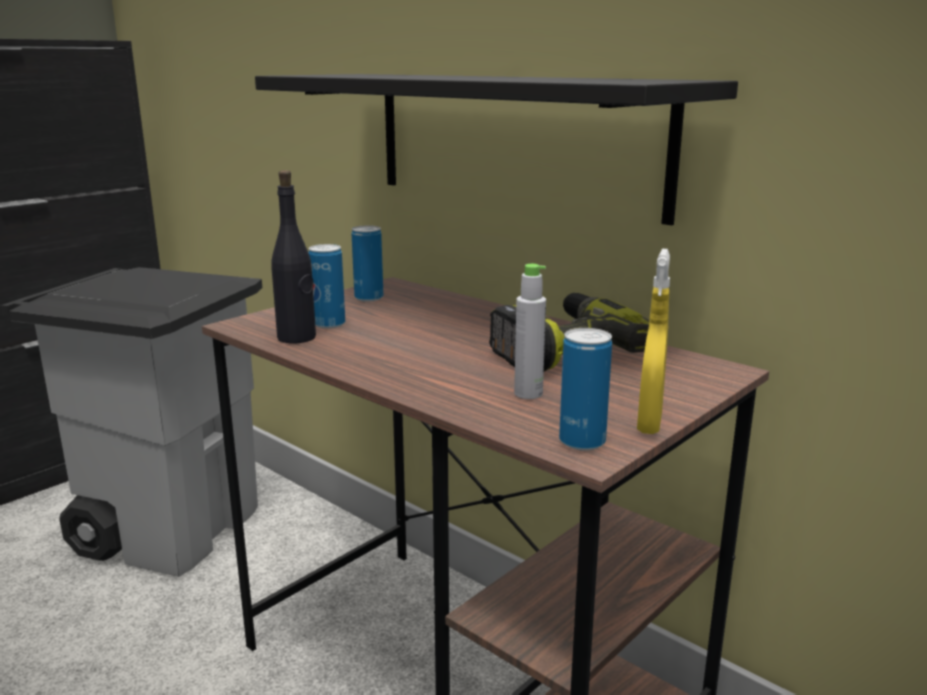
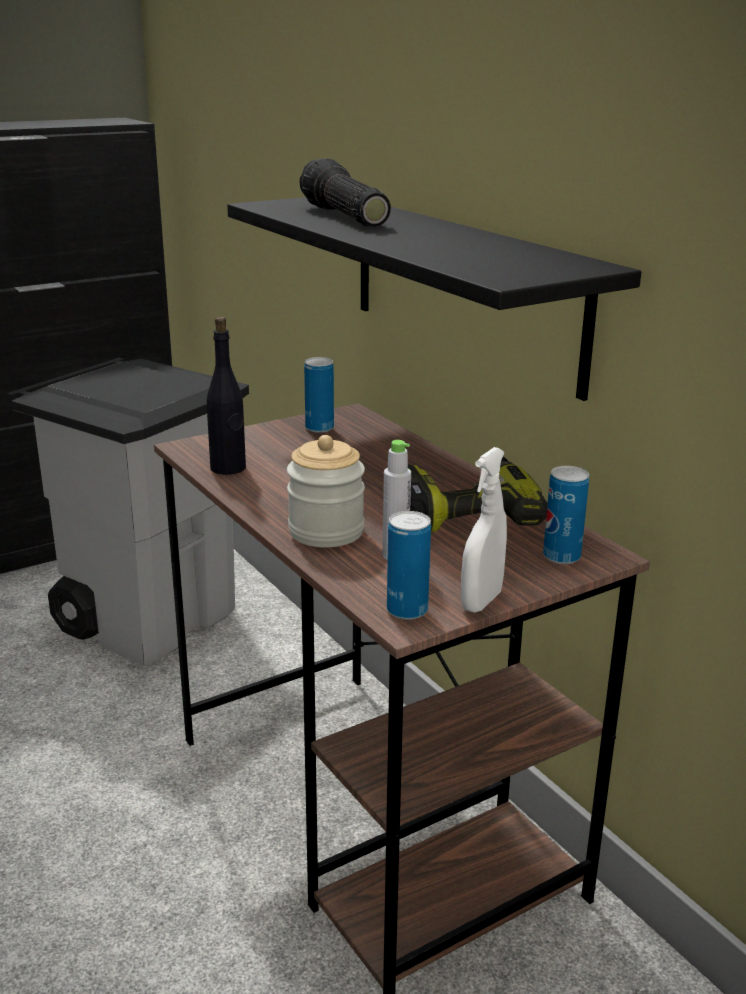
camera: 15 degrees right, 5 degrees up
(329, 324) = (265, 456): can -> can (561, 557)
(387, 75) = (342, 216): none -> flashlight
(440, 381) = (326, 531): none -> jar
(649, 423) = (481, 601): yellow spray bottle -> white spray bottle

